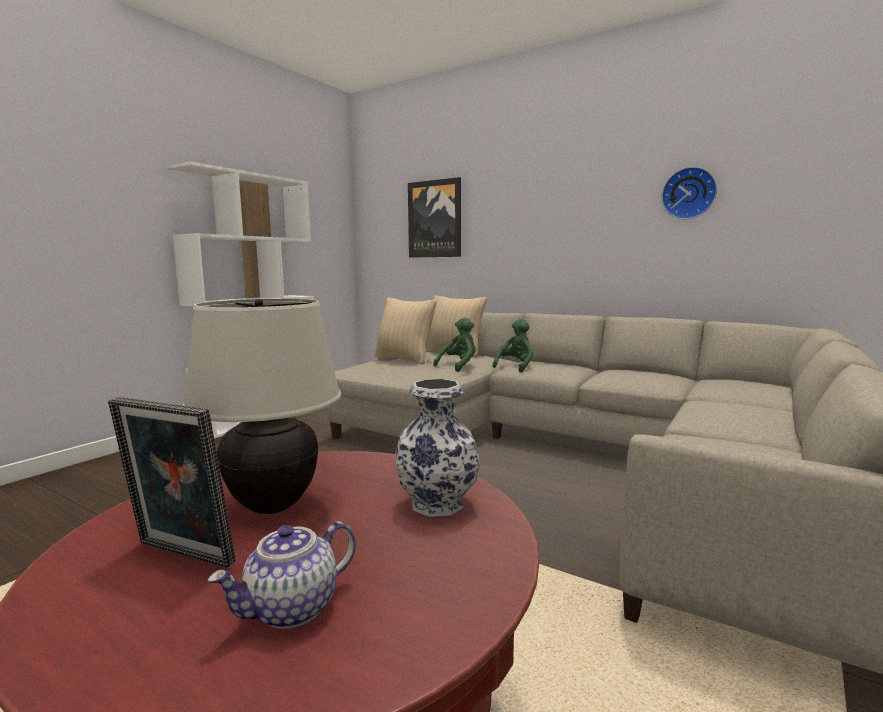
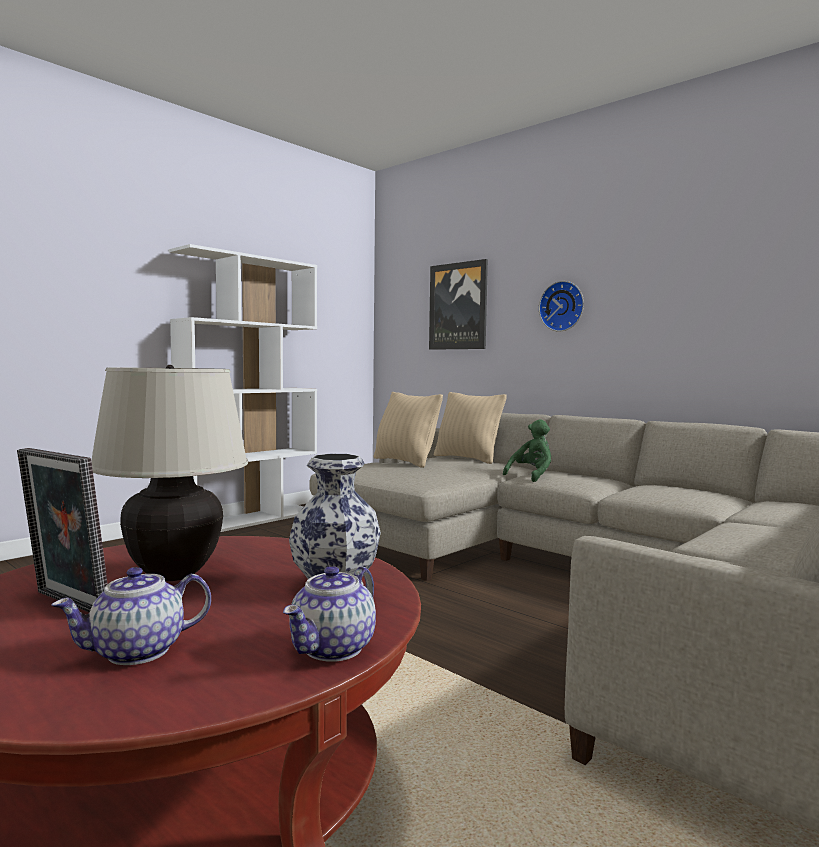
camera: 10 degrees right, 5 degrees down
(459, 366) = (463, 472): green plush toy -> none
(483, 579) = (333, 649): none -> teapot
(689, 193) = (751, 274): wall clock -> wall clock (562, 306)

